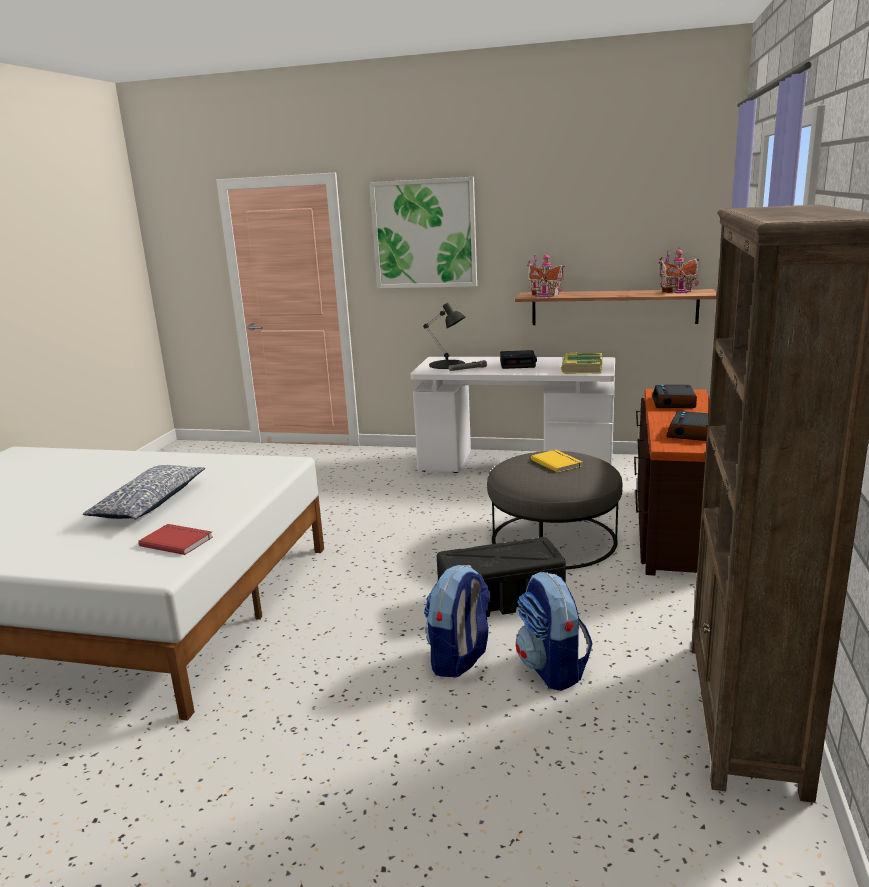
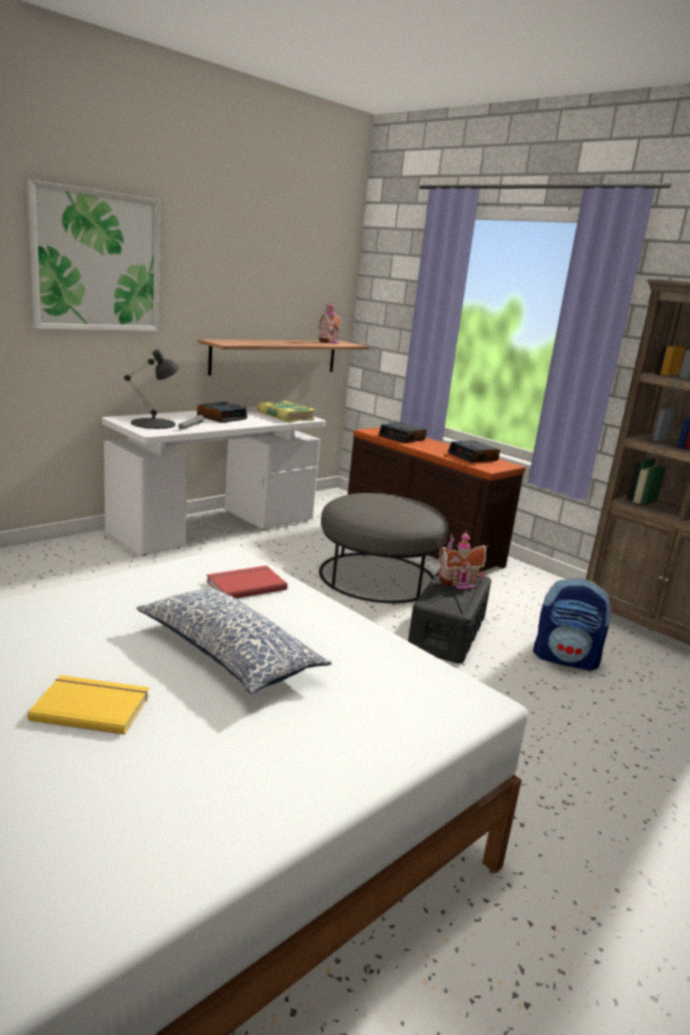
camera: 60 degrees left, 0 degrees up
(177, 541) = (391, 668): red book -> red book (245, 584)
(460, 659) = (521, 684): backpack -> none
(544, 295) = (239, 343): toy house -> toy house (459, 584)
(557, 462) = (381, 502): yellow book -> yellow book (92, 706)

